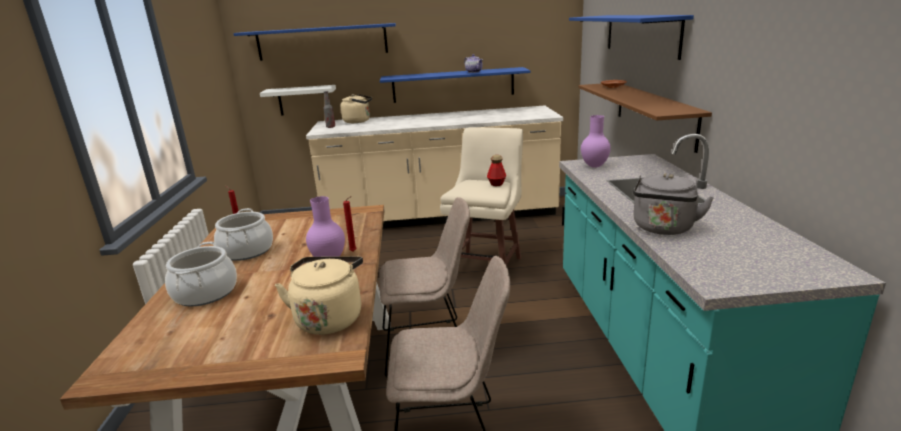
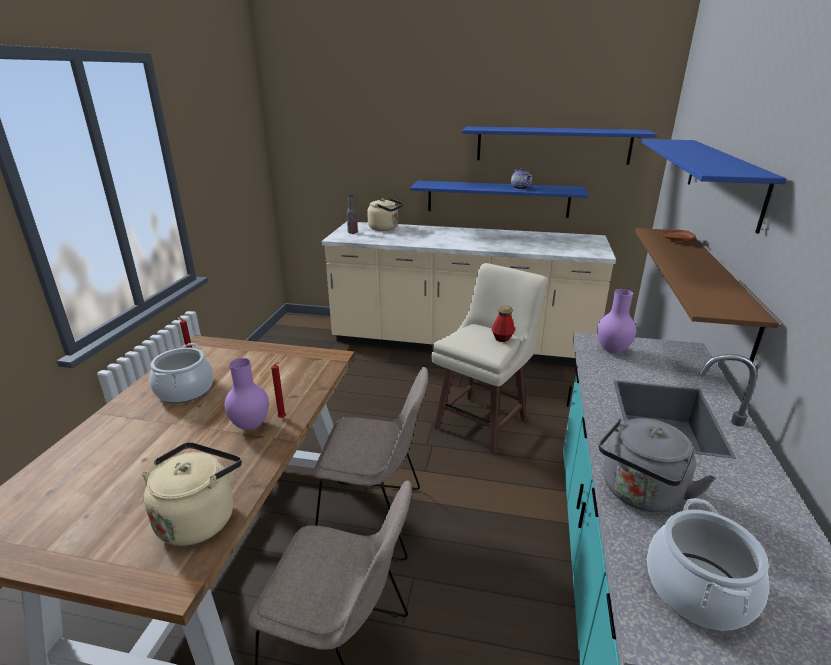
camera: 15 degrees right, 5 degrees up
(205, 293) = (112, 443): cooking pot -> cooking pot (697, 589)
(303, 100) = (334, 197): white shelf -> none
(322, 42) = (359, 136): blue shelf -> blue shelf (553, 145)

